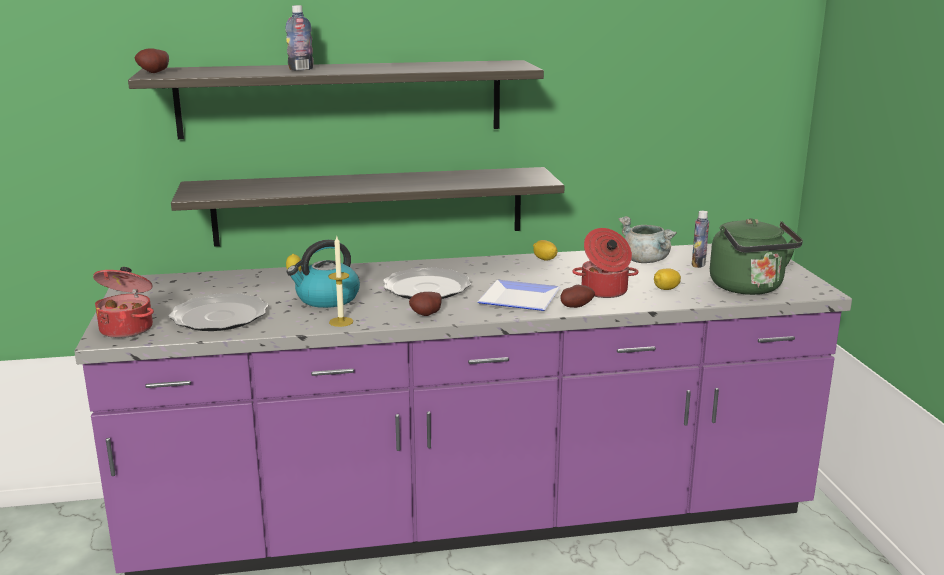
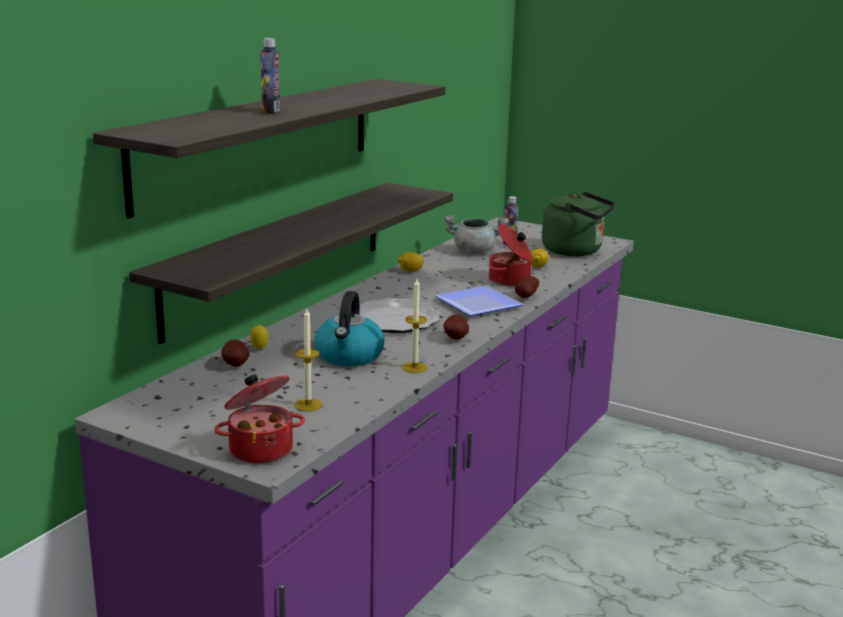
camera: 50 degrees left, 0 degrees up
(155, 73) = (158, 135): potato -> potato (236, 365)
(219, 316) = (308, 405): plate -> candle

